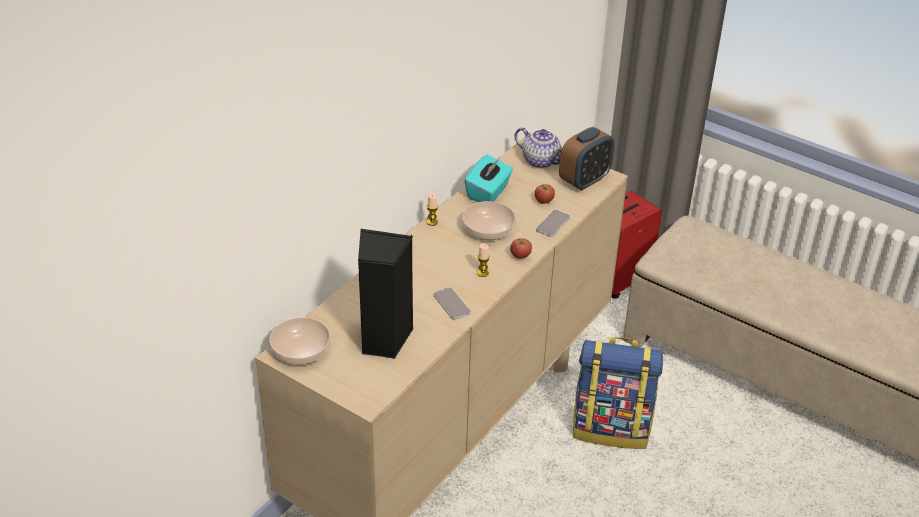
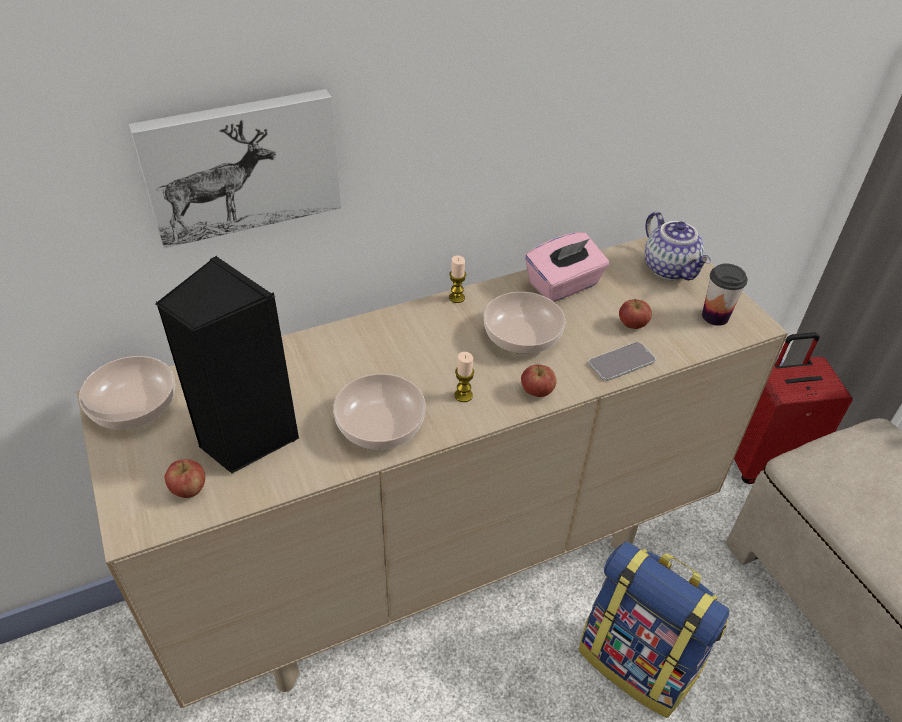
camera: 30 degrees right, 5 degrees up
(331, 175) = (241, 165): none -> picture
(378, 375) = (189, 490): none -> apple
(451, 304) = (381, 424): phone -> bowl
(488, 192) = (564, 285): turquoise tissue box -> pink tissue box
(584, 180) = (715, 316): alarm clock -> cup

